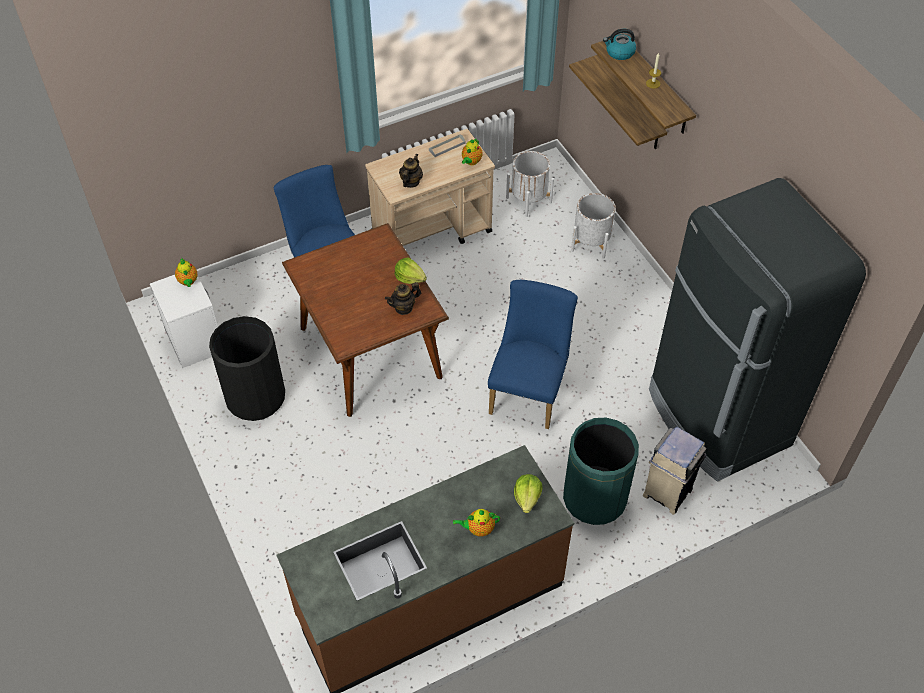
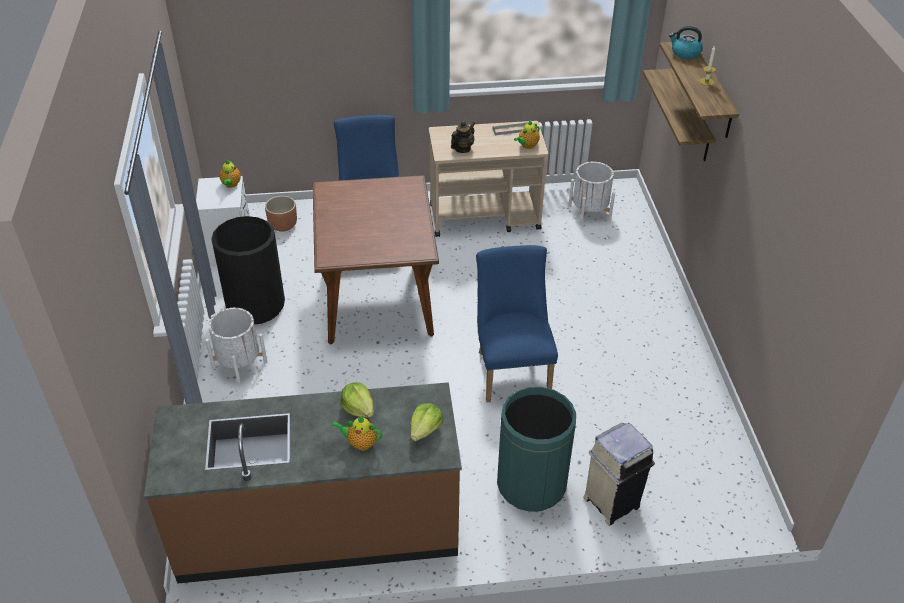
camera: 20 degrees right, 10 degrees down
(236, 298) = (283, 225): none -> brown planter
(404, 308) = (400, 243): teapot -> none
(410, 277) = (420, 221): lettuce -> lettuce (358, 408)
(529, 390) = (511, 369): blue chair -> blue chair turned 45 degrees counterclockwise
(591, 242) = (634, 261): white planter -> white planter (239, 365)
(717, 419) = (697, 449): black fridge -> none

